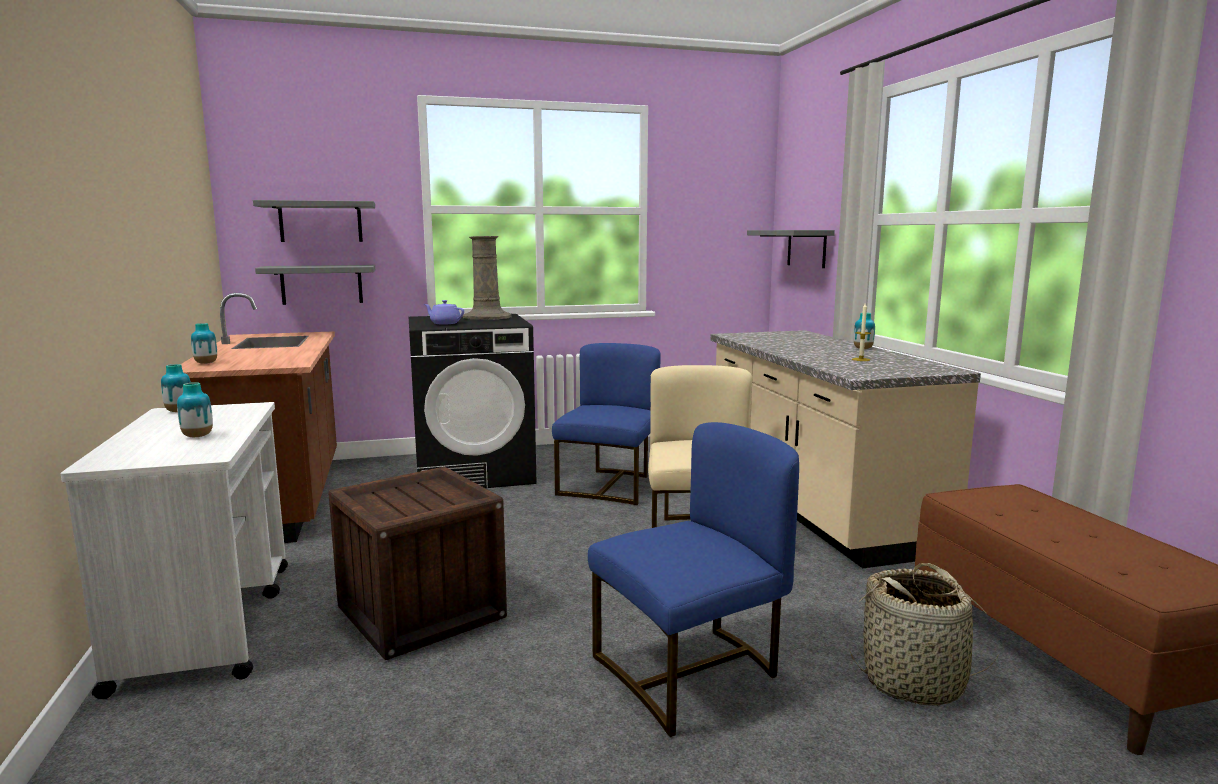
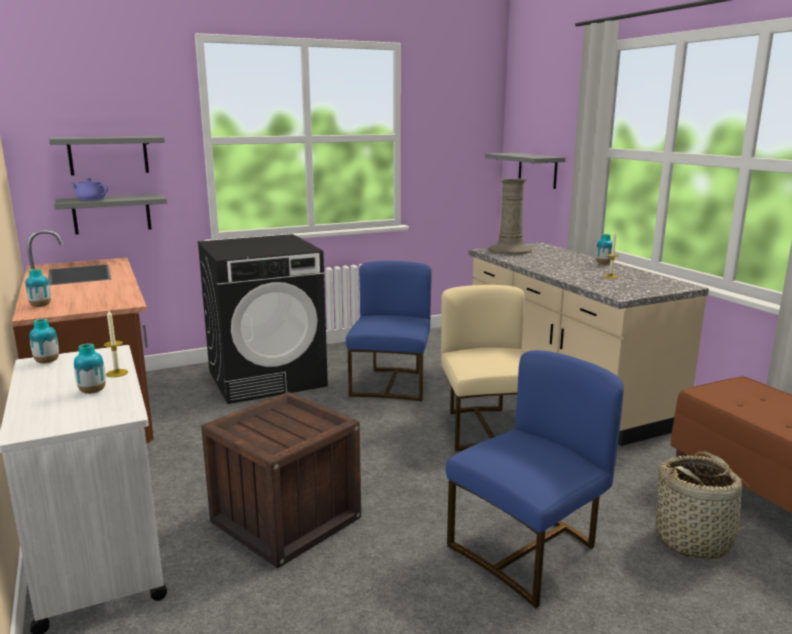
camera: 10 degrees left, 5 degrees up
(237, 423) = (117, 373): none -> candle
(444, 323) = (241, 250): purple teapot -> purple teapot (90, 199)
(487, 317) = (272, 240): beige vase -> beige vase (510, 250)

